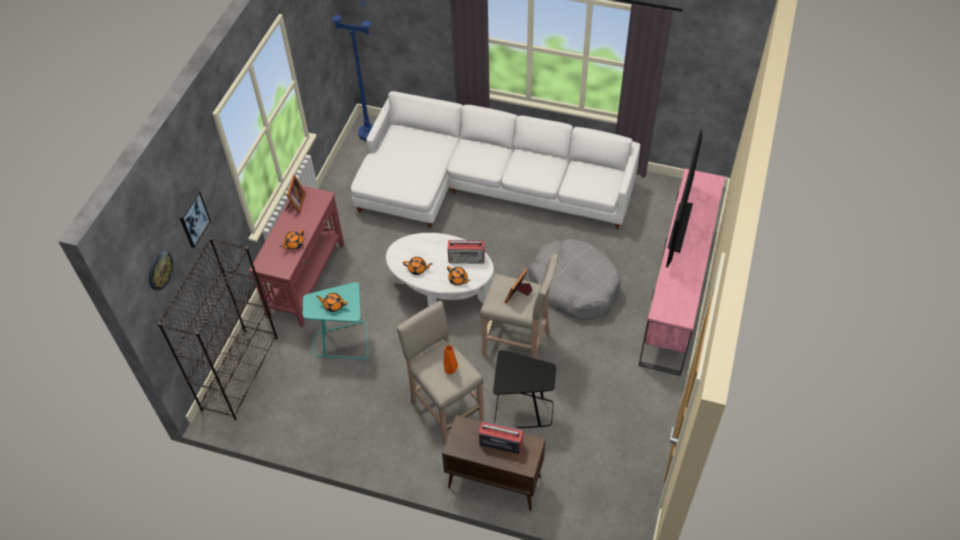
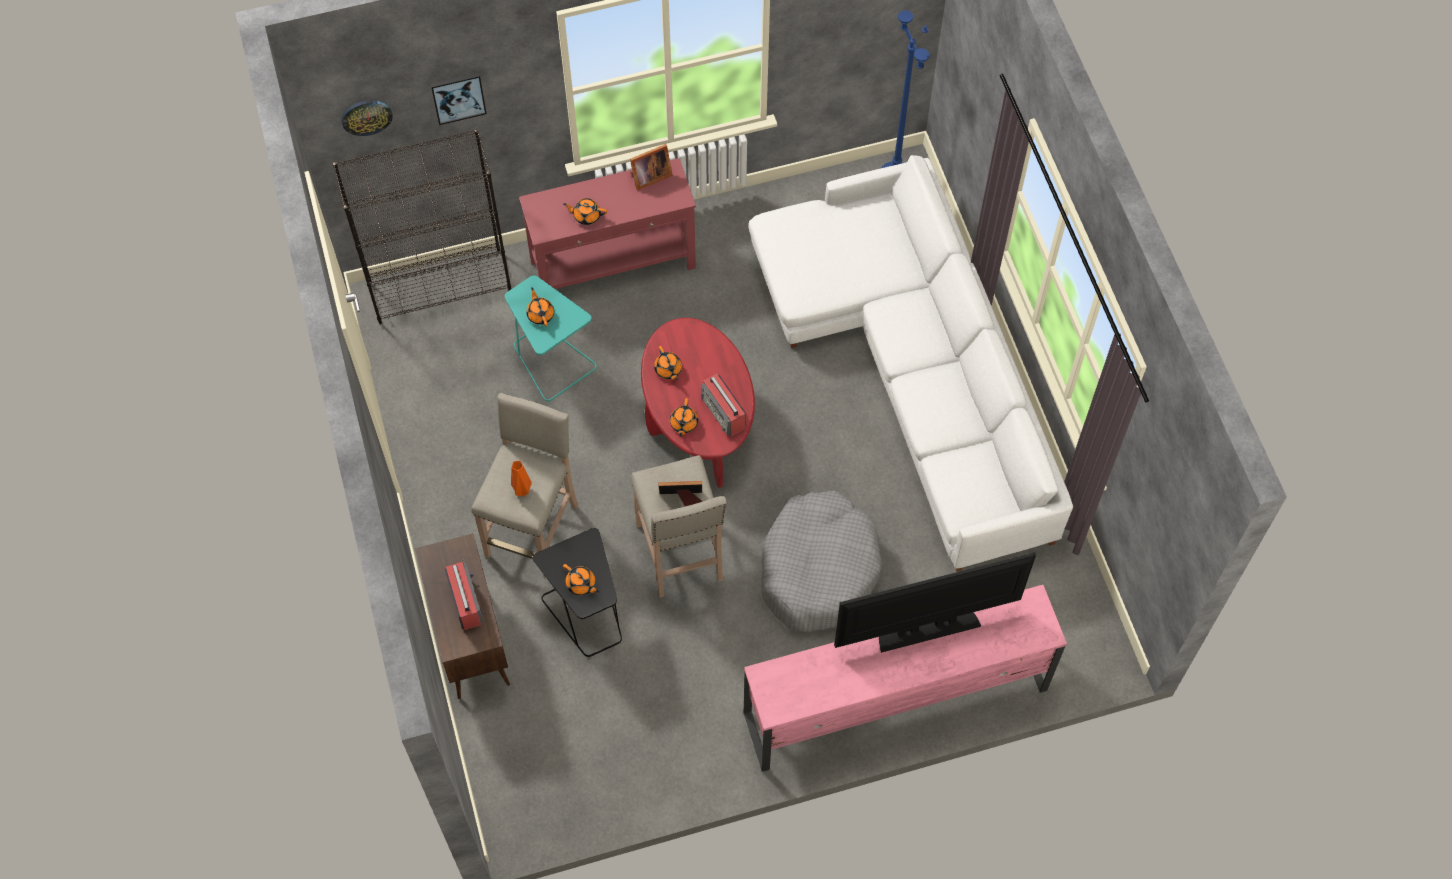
camera: 55 degrees right, 10 degrees up
(442, 292) = (698, 422): white coffee table -> red coffee table
(531, 376) = (581, 584): none -> orange teapot

